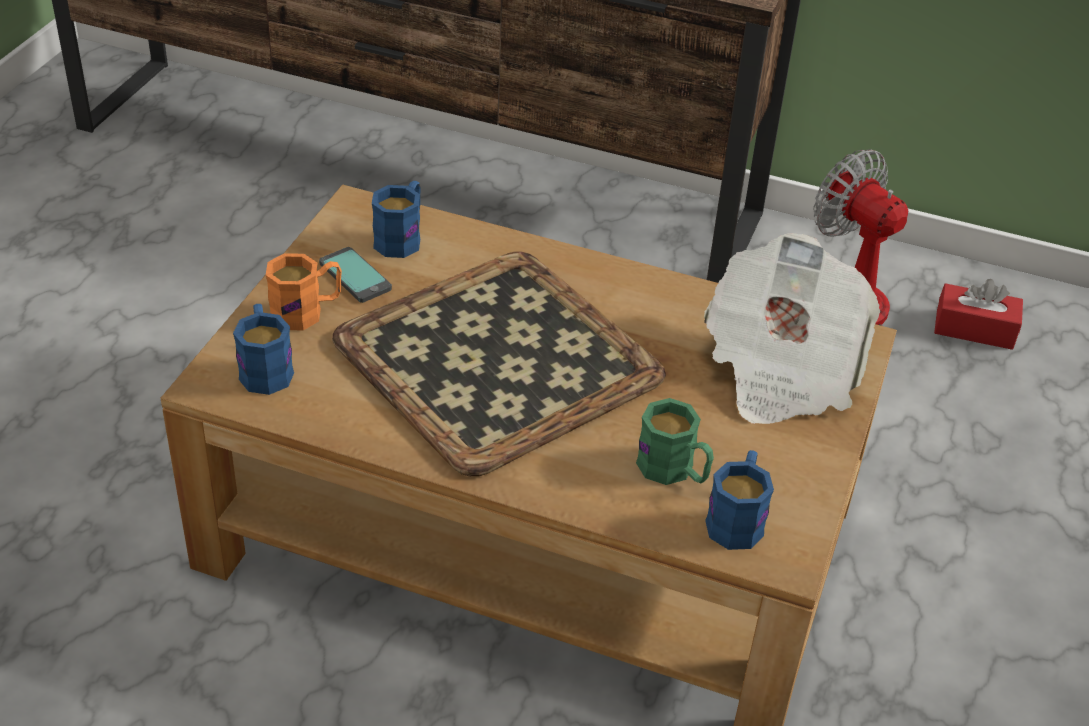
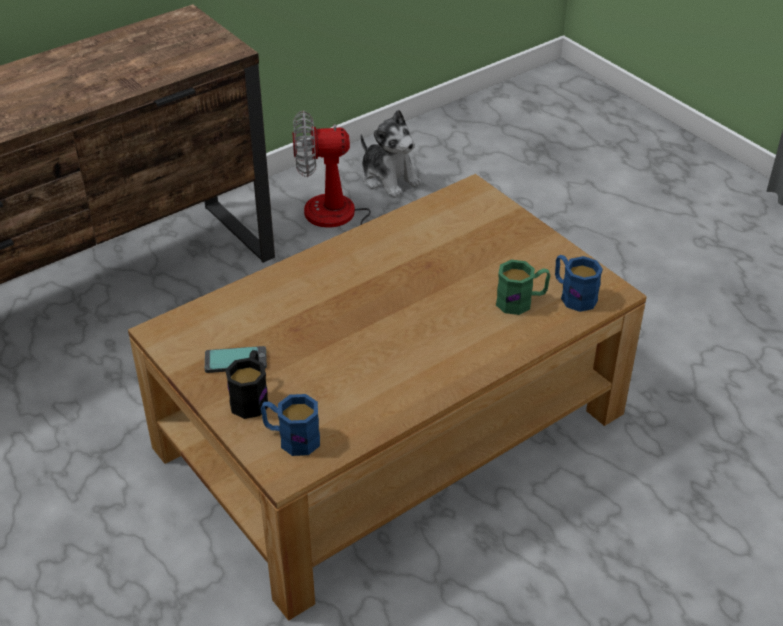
camera: 55 degrees left, 0 degrees up
(306, 311) = (251, 397): orange mug -> black mug
(402, 237) = (216, 323): blue mug -> none
(498, 356) = (371, 329): tray -> none
(781, 368) = (472, 226): newspaper -> none
(974, 329) = (389, 178): red tissue box -> plush toy

